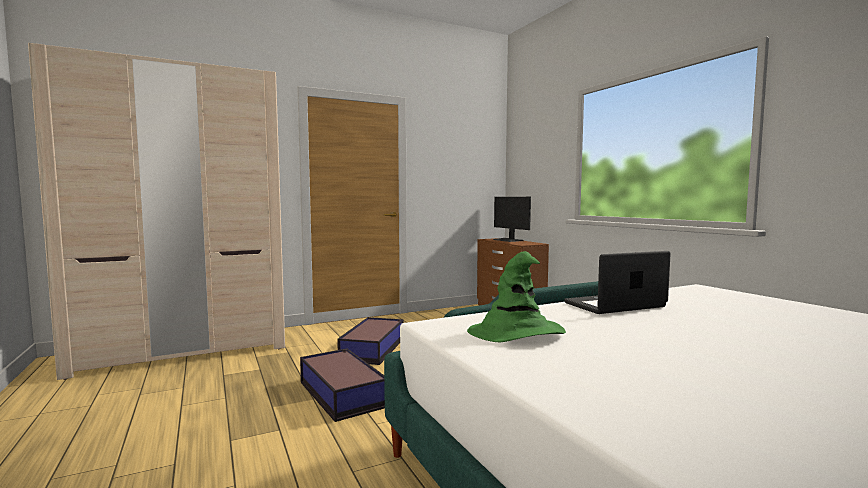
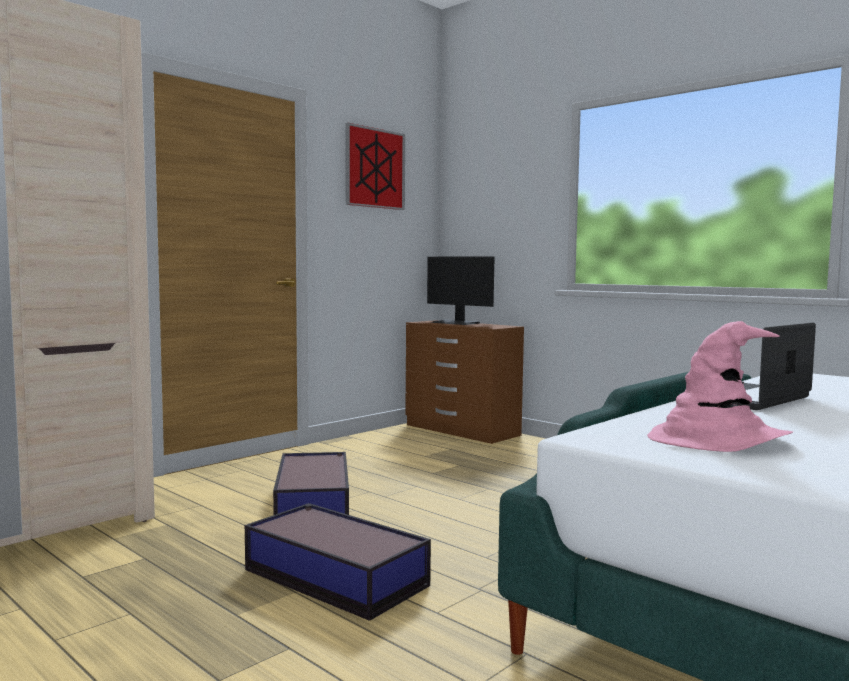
camera: 20 degrees left, 0 degrees up
(455, 142) = (375, 168): none -> picture
(516, 332) = (717, 439): green hat -> pink hat

